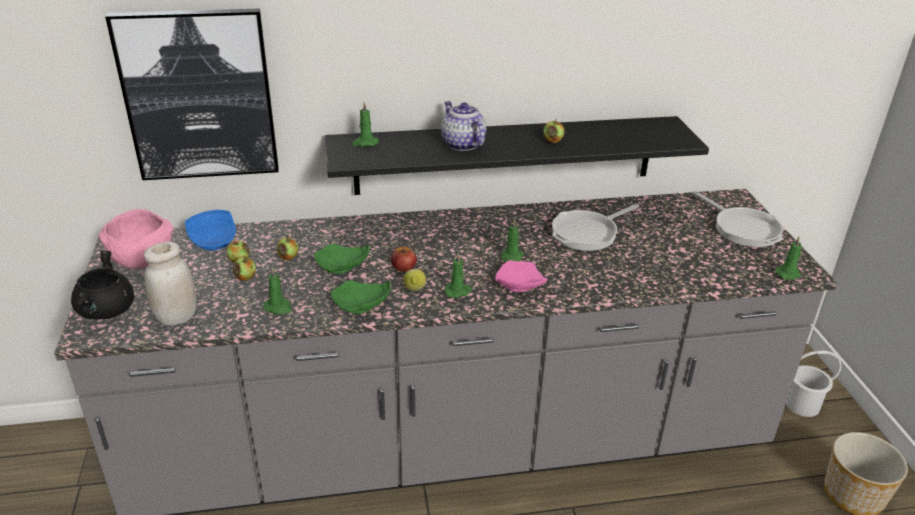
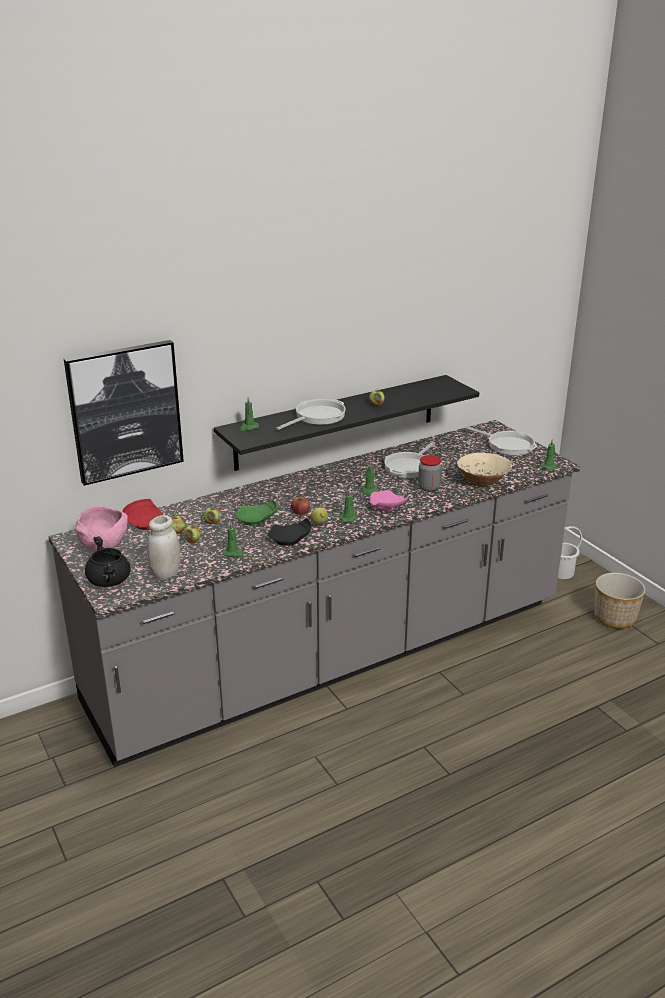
camera: 20 degrees left, 5 degrees down
(214, 240) = (145, 522): blue plate -> red plate
(361, 306) = (290, 540): green plate -> black plate
(462, 144) = (317, 416): teapot -> frying pan
(594, 269) = (428, 488): none -> jar
(675, 277) = (482, 482): none -> beige bowl

